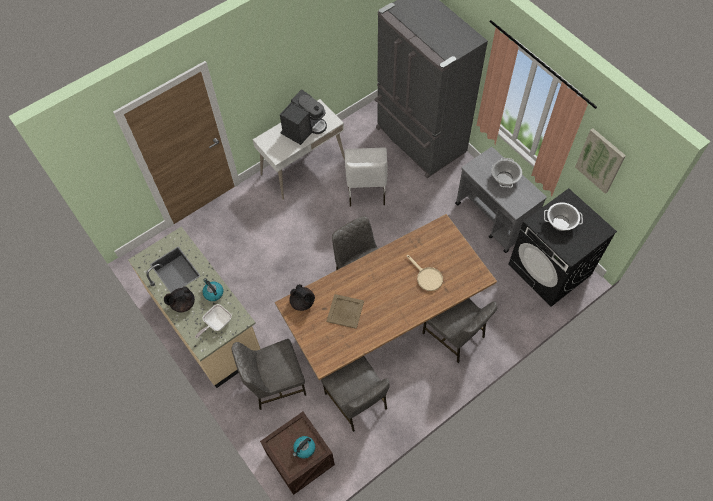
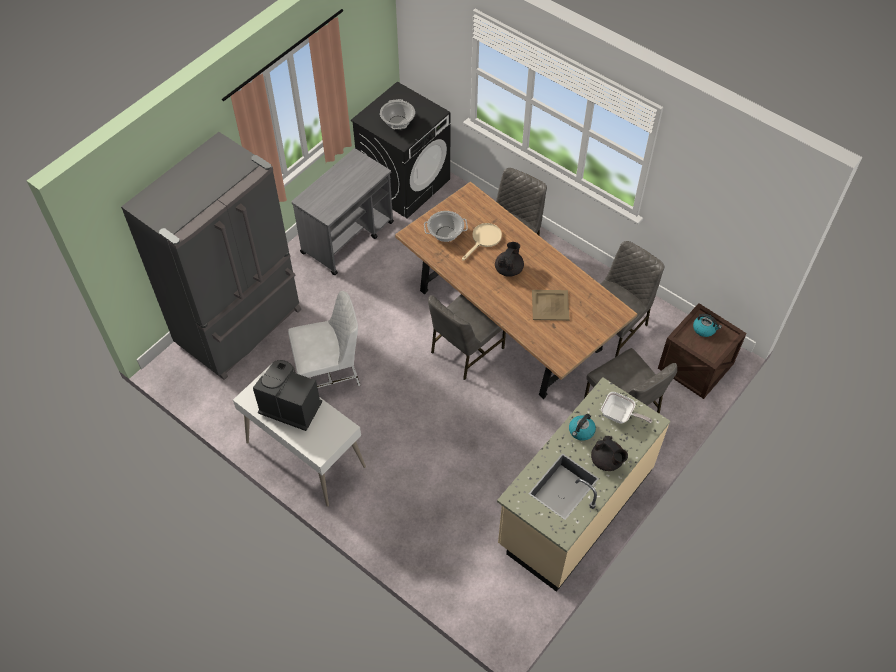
camera: 105 degrees left, 5 degrees down
(303, 302) = (553, 348): black teapot -> black teapot (509, 269)
(504, 178) = (336, 185): cooking pot -> cooking pot (445, 234)
(600, 160) = (354, 55): picture -> none

